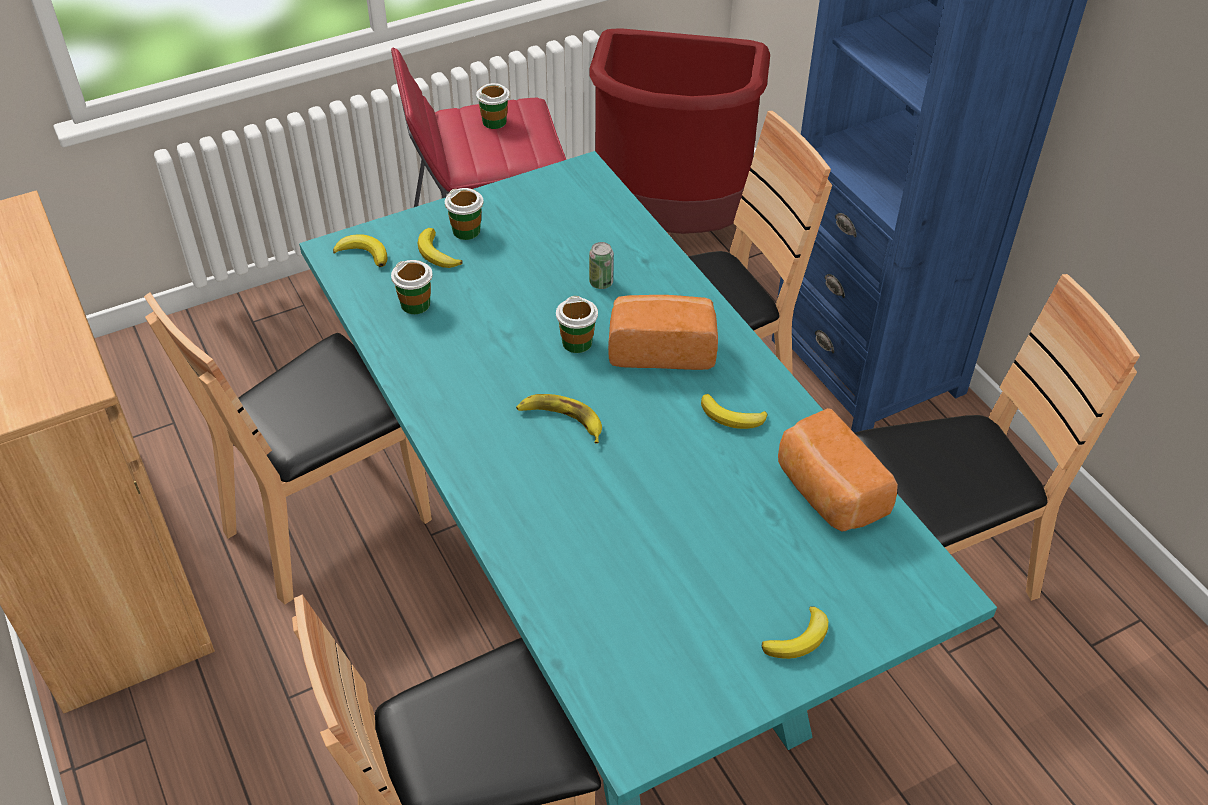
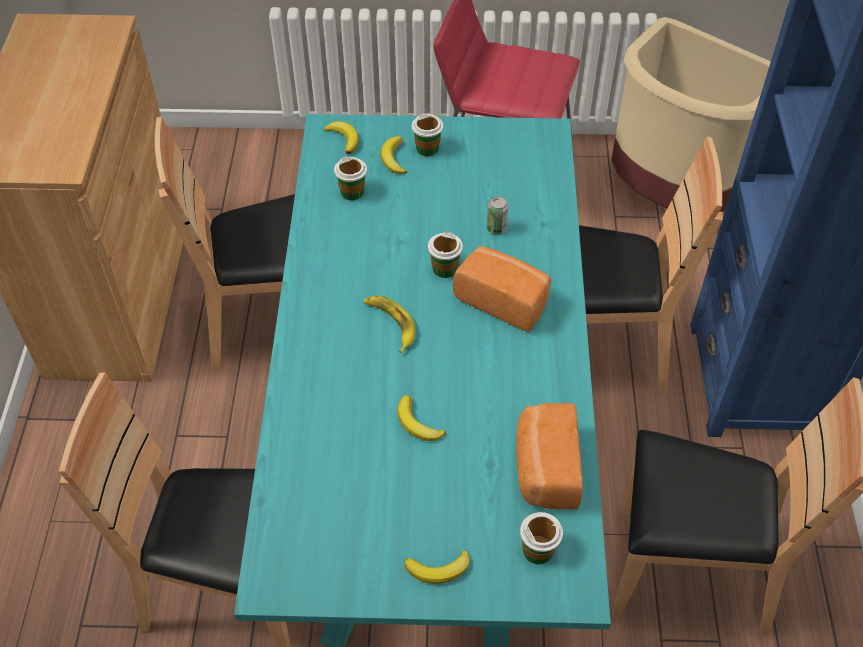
camera: 30 degrees right, 5 degrees up
(494, 122) = (525, 66): cup -> cup (538, 550)
(671, 223) = (672, 195): red trash can -> beige trash can
(732, 417) = (517, 377): banana -> banana (417, 423)

